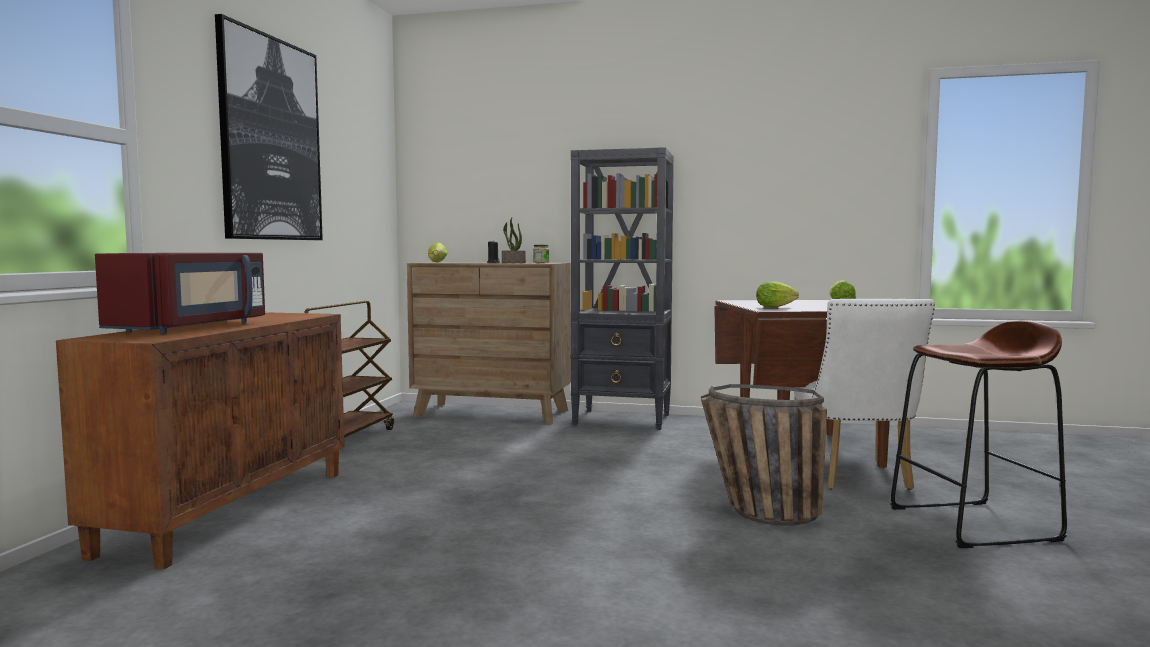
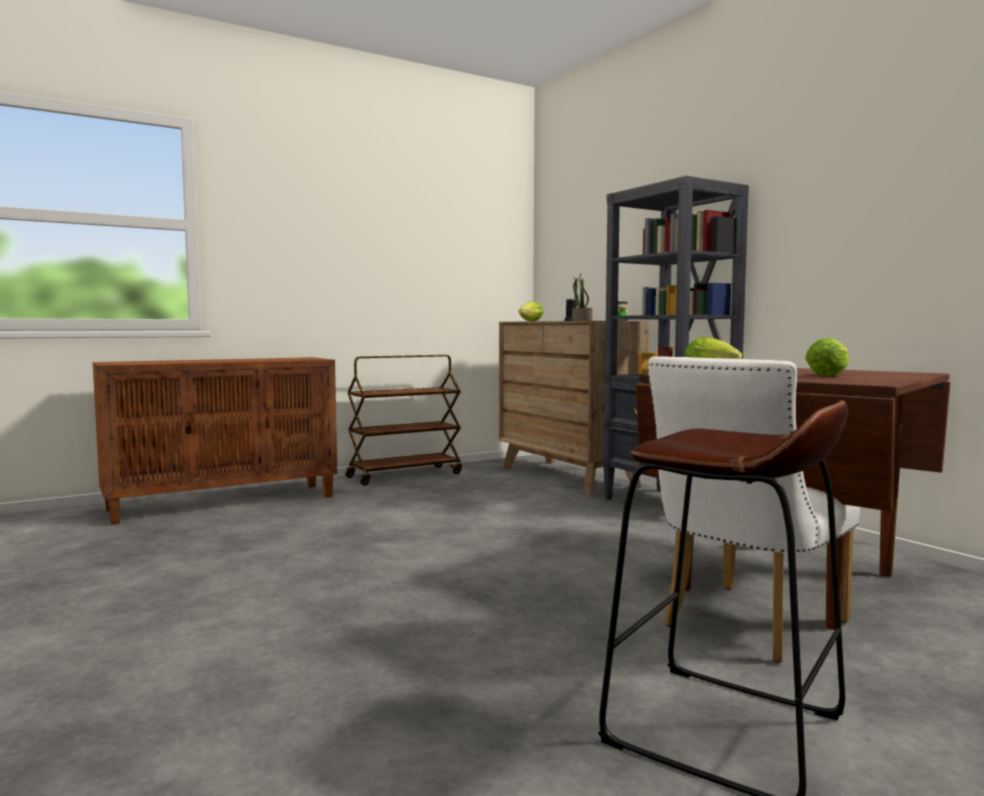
camera: 45 degrees right, 0 degrees up
(193, 327) = (189, 361): red microwave -> none
(271, 139) = (347, 216): picture -> none
(754, 512) = (509, 615): basket -> none

